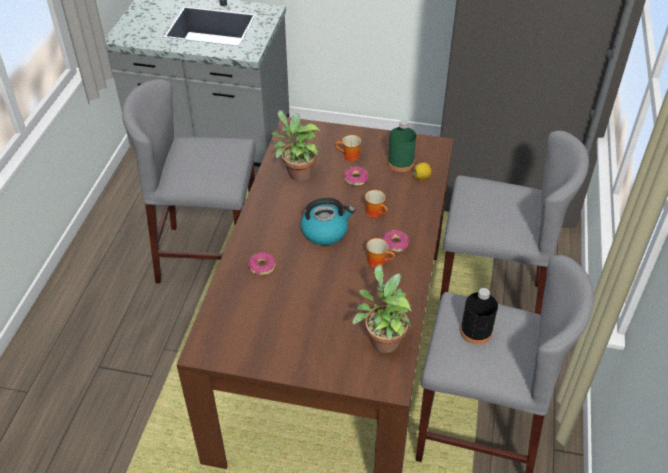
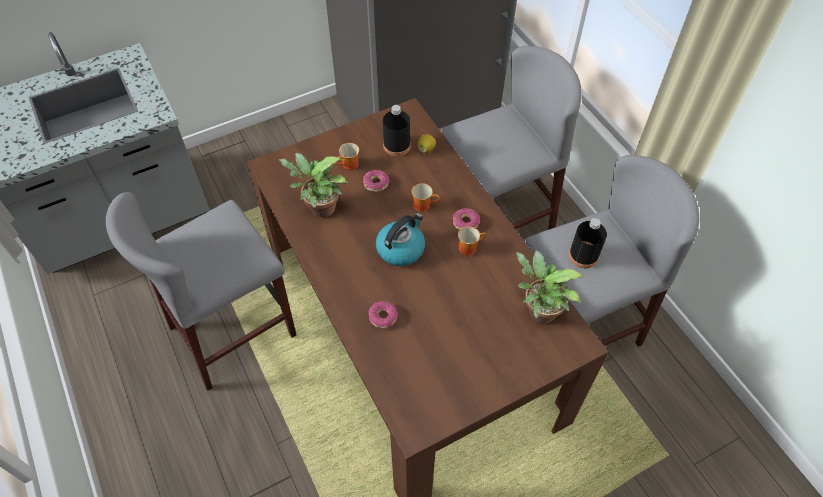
camera: 40 degrees left, 10 degrees up
(400, 163) = (397, 146): green bottle -> black bottle

